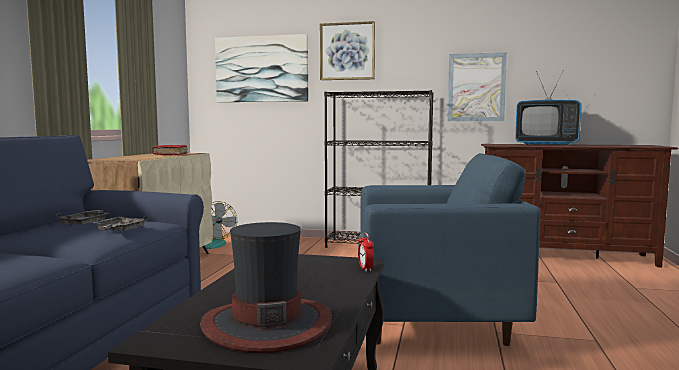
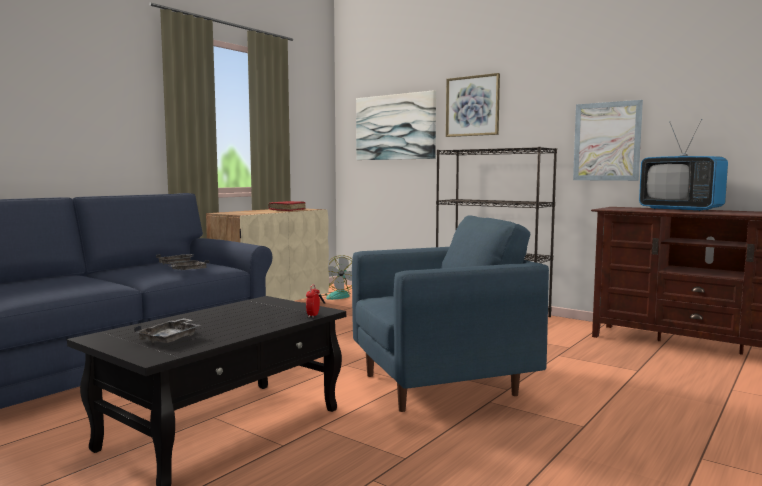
camera: 25 degrees right, 0 degrees up
(267, 324) = (171, 339): hat -> grey tray
(433, 323) = (439, 385): blue armchair -> blue armchair turned 45 degrees counterclockwise

